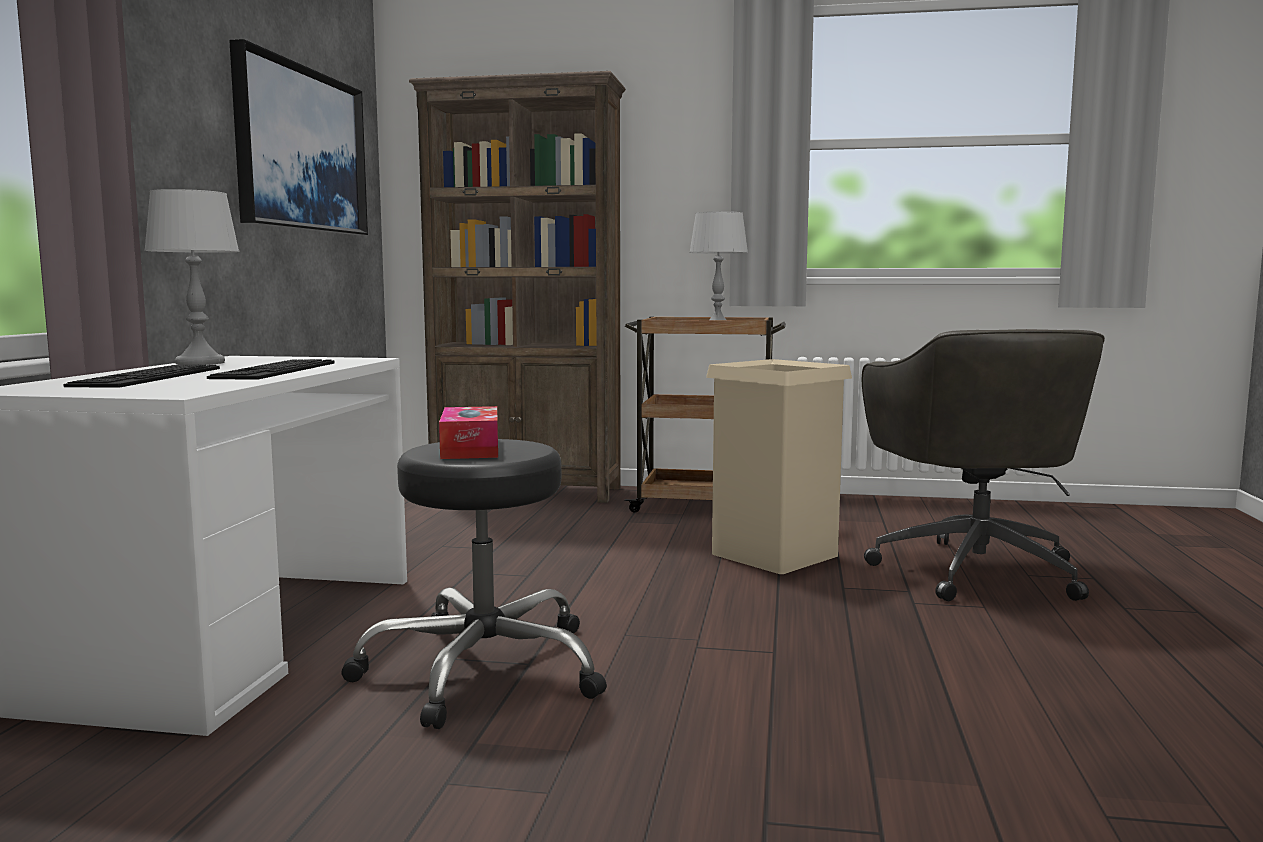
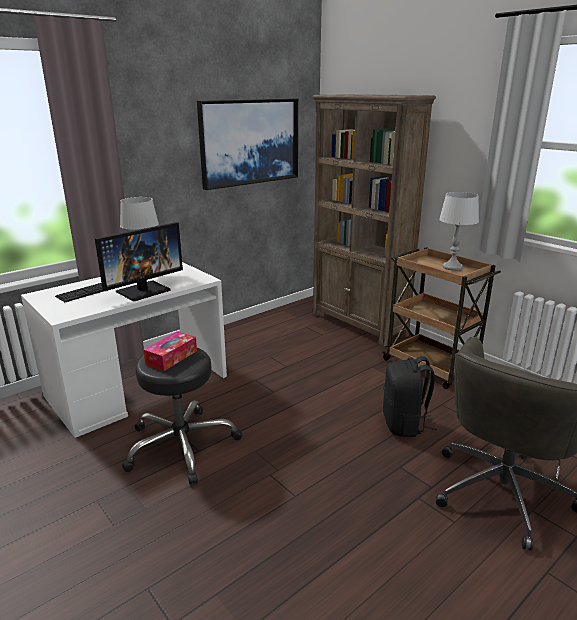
camera: 40 degrees right, 15 degrees up
(276, 370) = (143, 290): keyboard -> monitor
(774, 555) = (404, 424): beige trash can -> black backpack

